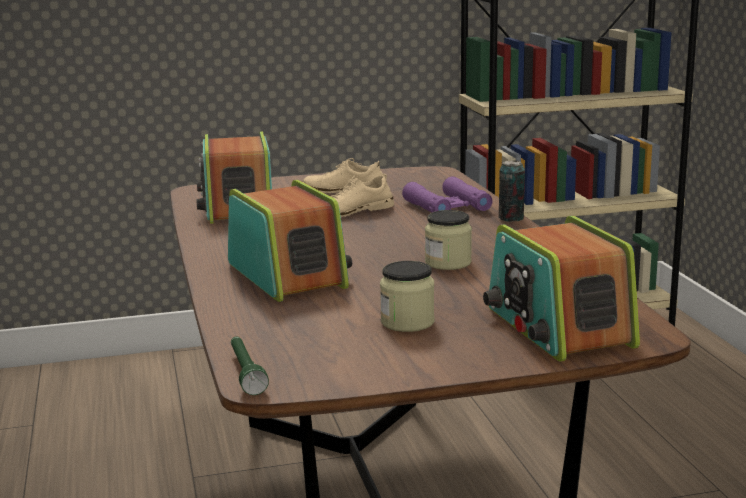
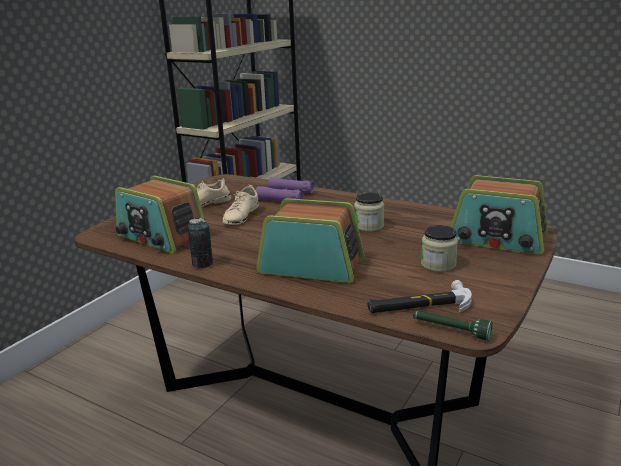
camera: 45 degrees left, 5 degrees up
(281, 343) = (419, 305): none -> hammer
(511, 218) = (333, 193): can -> can (202, 264)

